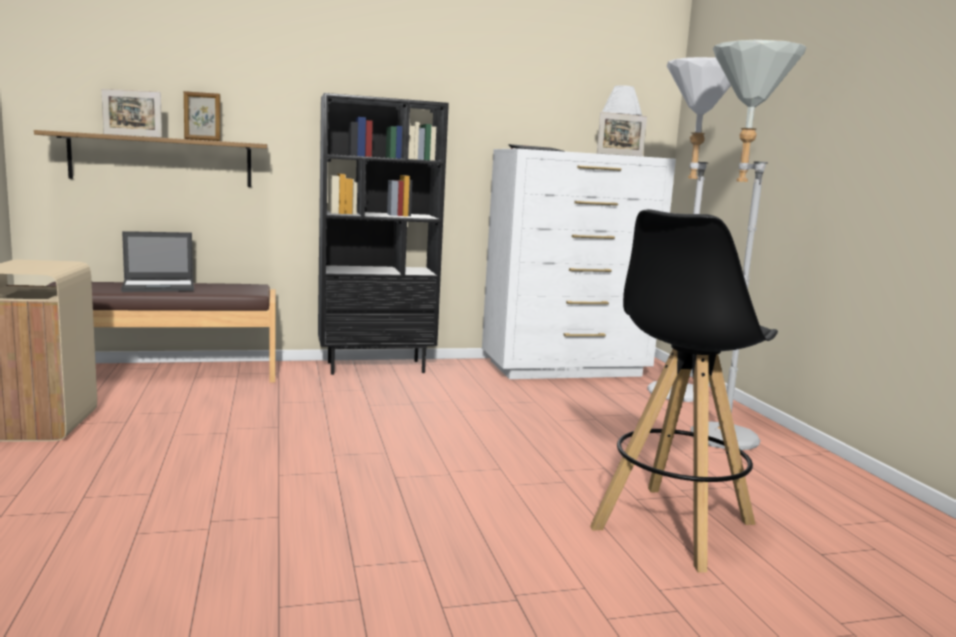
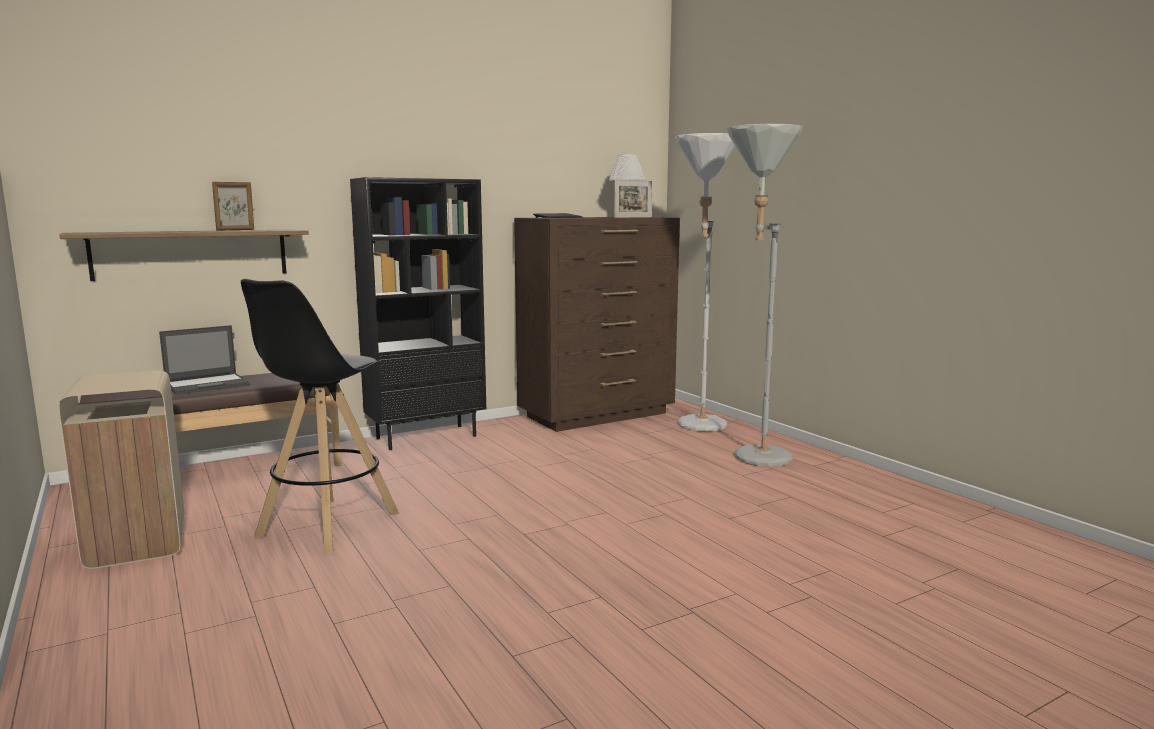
camera: 15 degrees left, 0 degrees up
(132, 135) = (163, 231): picture frame -> none
(566, 369) = (598, 415): white dresser -> brown dresser
(672, 526) = (769, 535): black stool -> black stool (327, 525)

